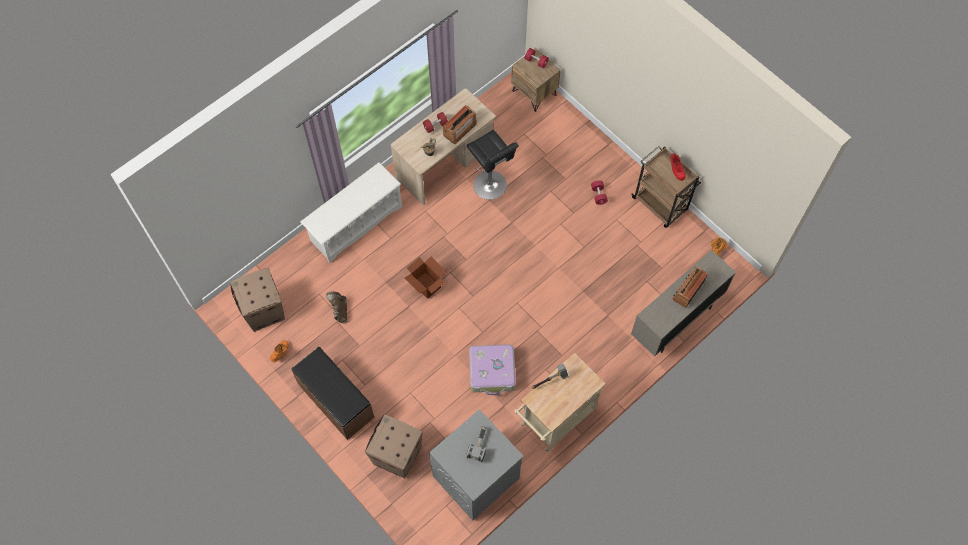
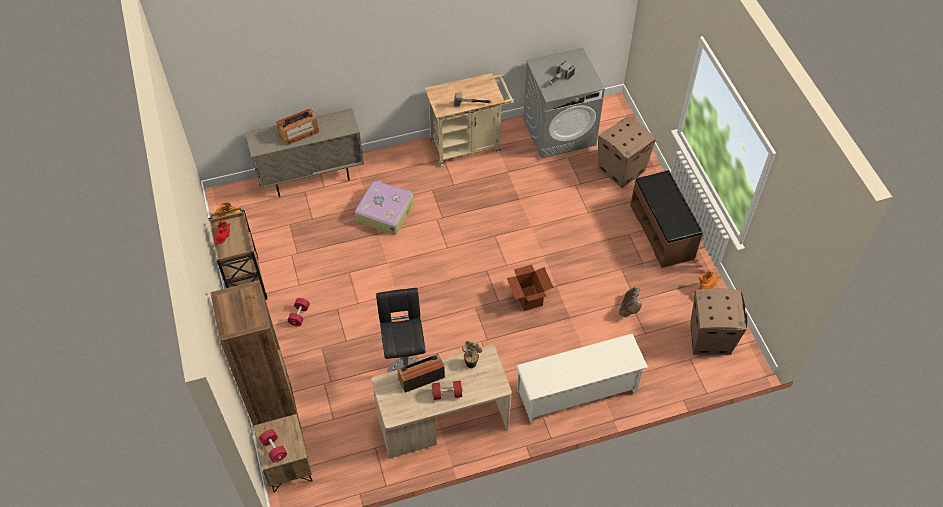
camera: 155 degrees left, 10 degrees down
(492, 372) = (503, 200): suitcase -> suitcase (385, 212)
(567, 122) = (274, 412): none -> brown bookcase

